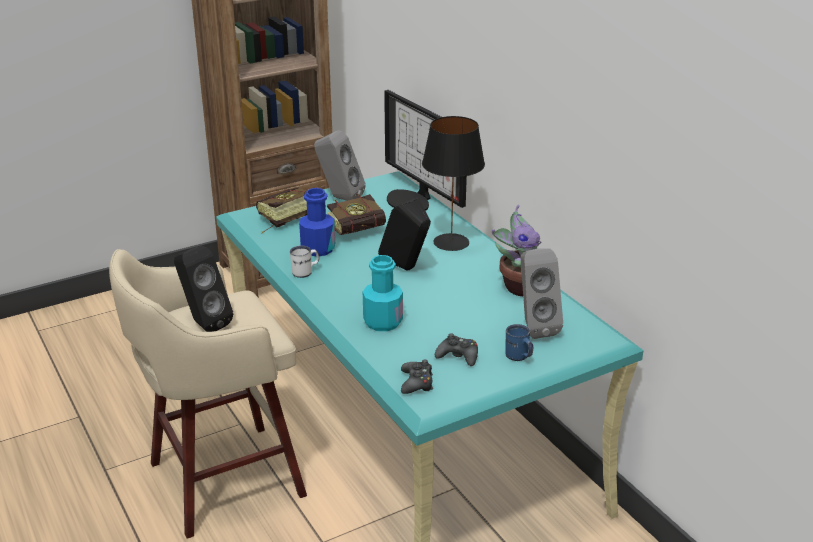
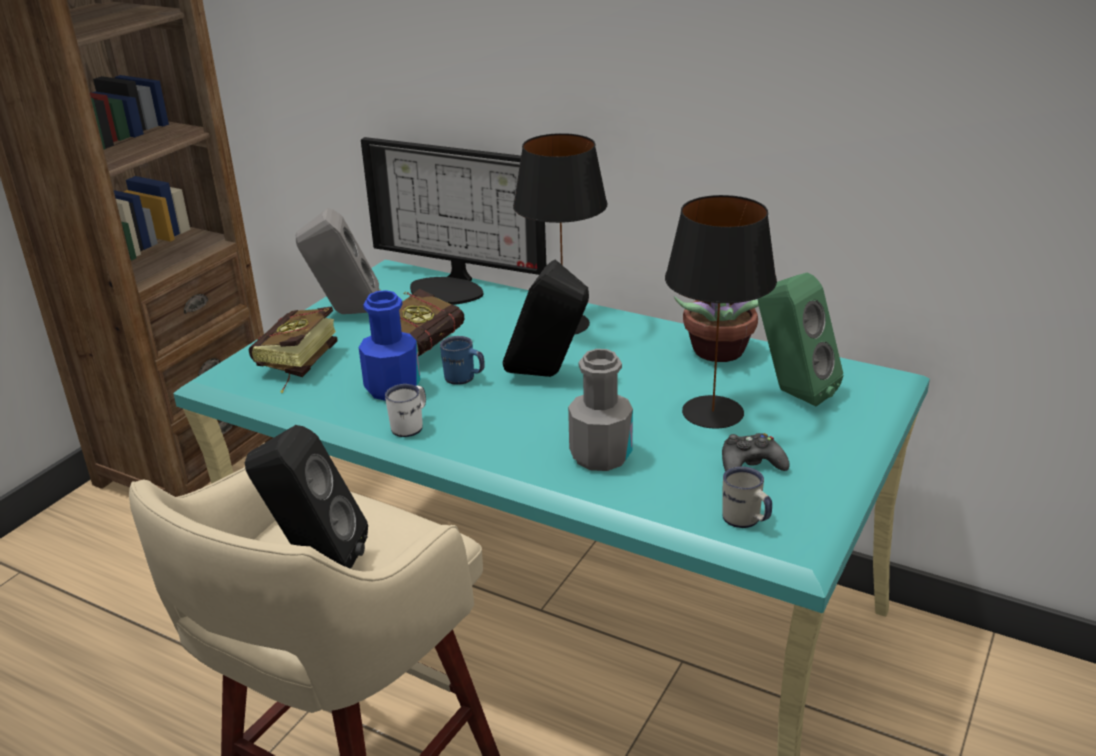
camera: 30 degrees left, 0 degrees up
(383, 322) = (600, 455): turquoise bottle -> grey bottle
(416, 383) = (745, 521): black game controller -> white mug
(474, 321) = (714, 412): none -> black table lamp
(519, 357) = (823, 437): blue mug -> blue mug (464, 379)
(534, 327) = (791, 393): grey speaker -> green speaker

